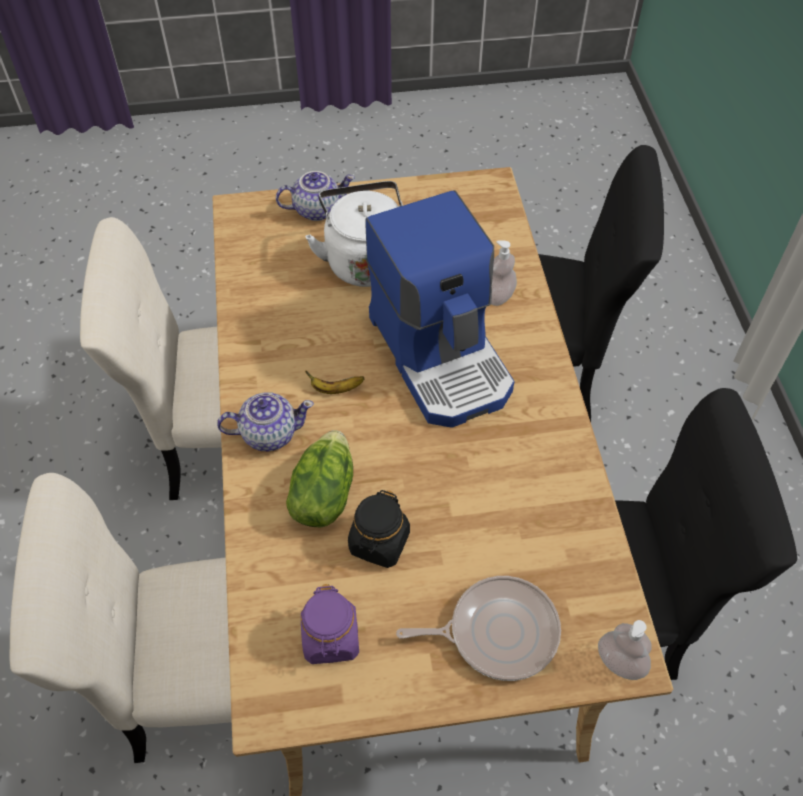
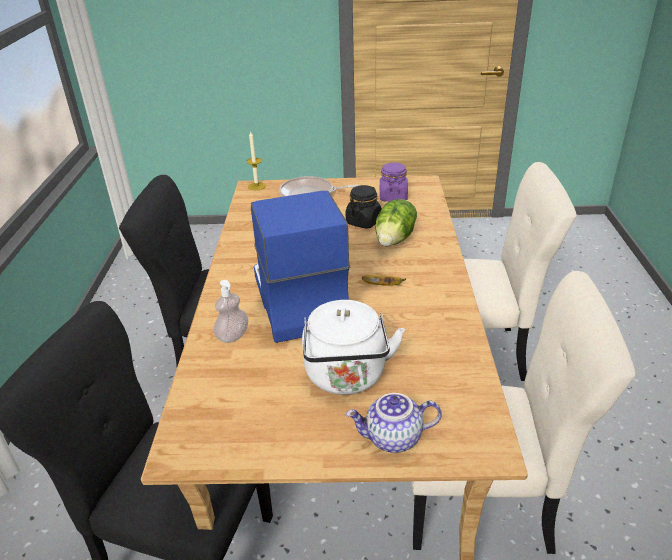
camera: 170 degrees left, 20 degrees down
(268, 433) = (432, 266): teapot -> none
(620, 662) = (257, 186): soap dispenser -> candle

